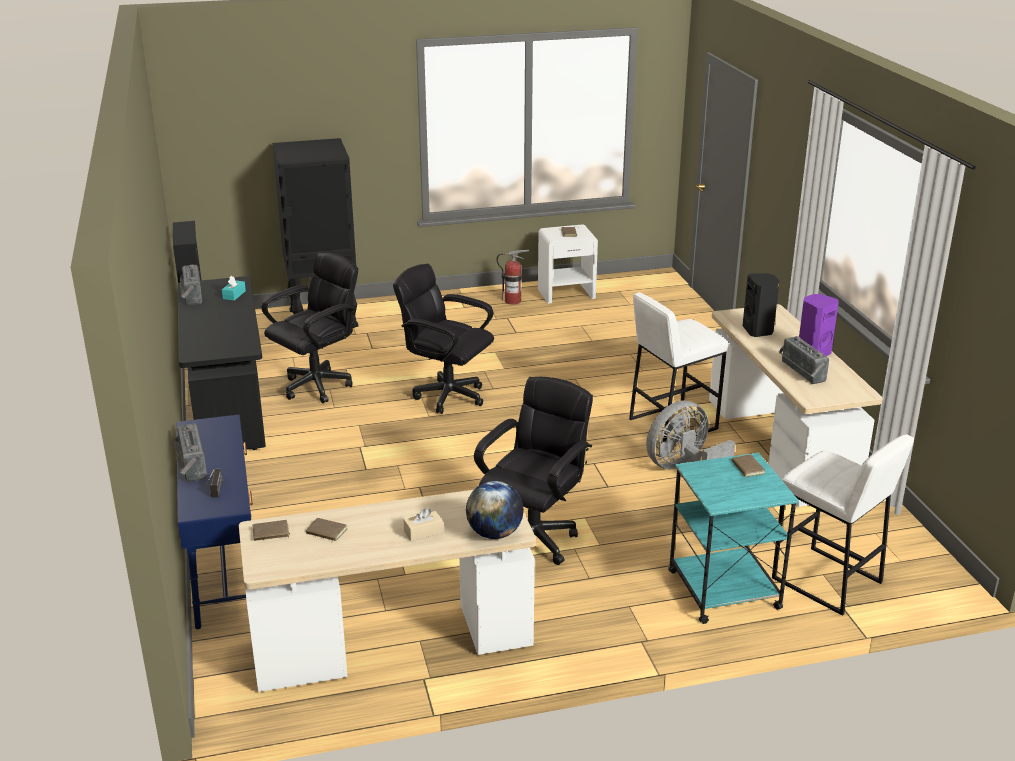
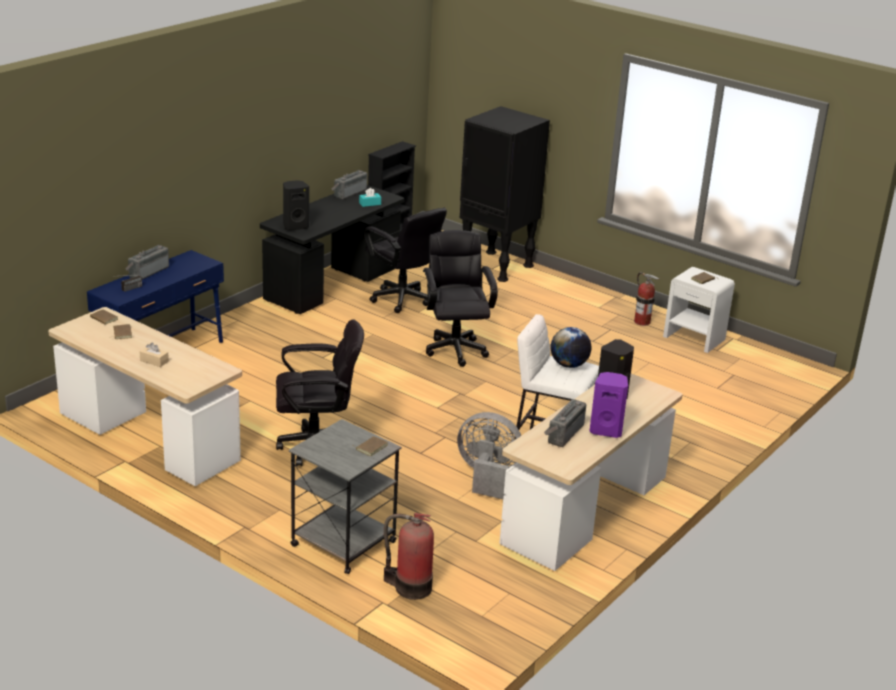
camera: 50 degrees right, 0 degrees up
(221, 347) = (295, 226): none -> black speaker
(319, 385) = (403, 301): black office chair -> black office chair turned 45 degrees clockwise
(495, 533) = (178, 383): globe -> globe (569, 365)
(722, 590) = (342, 542): turquoise cart -> grey cart
(828, 581) = (410, 587): white stool -> fire extinguisher

